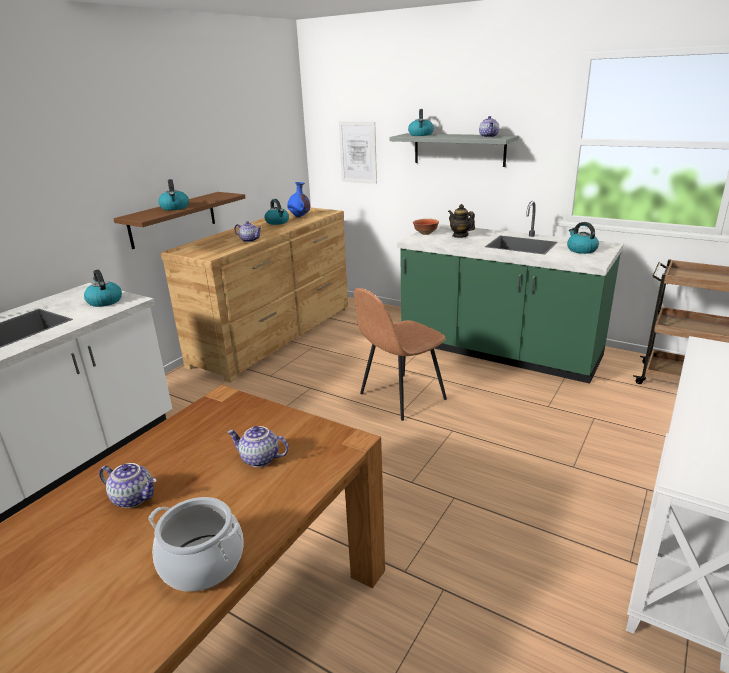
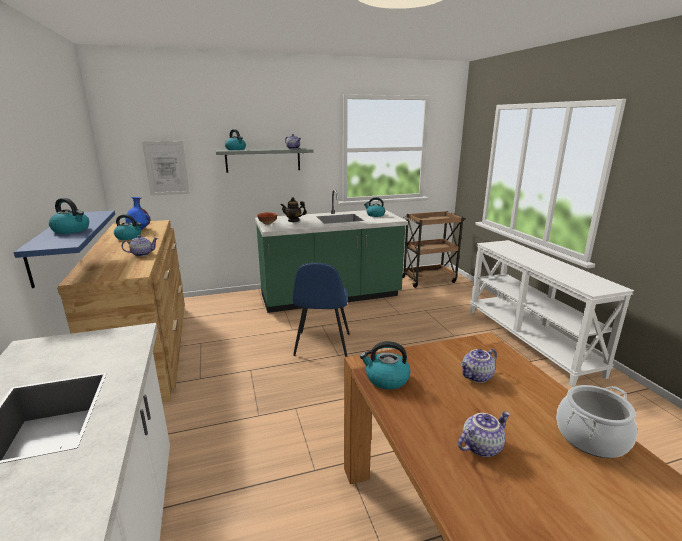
camera: 50 degrees left, 5 degrees down
(104, 301) = (100, 345): kettle -> kettle (386, 379)
(173, 219) = (50, 247): brown shelf -> blue shelf
(400, 397) = (322, 345): brown chair -> blue chair

